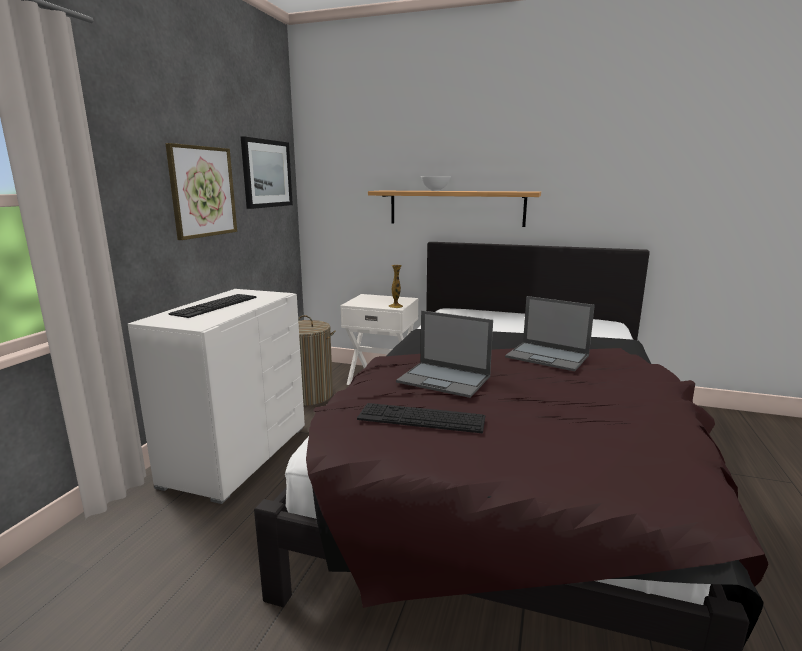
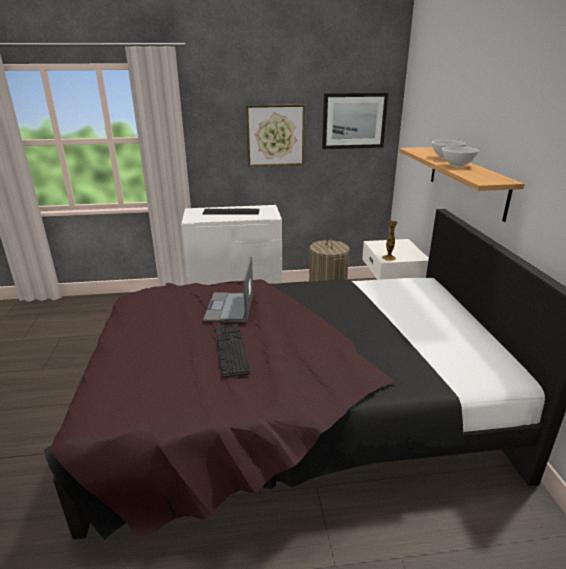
camera: 65 degrees right, 10 degrees up
(421, 418) = (166, 312): keyboard -> keyboard (231, 349)
(470, 191) = (457, 166): none -> white bowl
(548, 356) = (316, 341): laptop -> none

